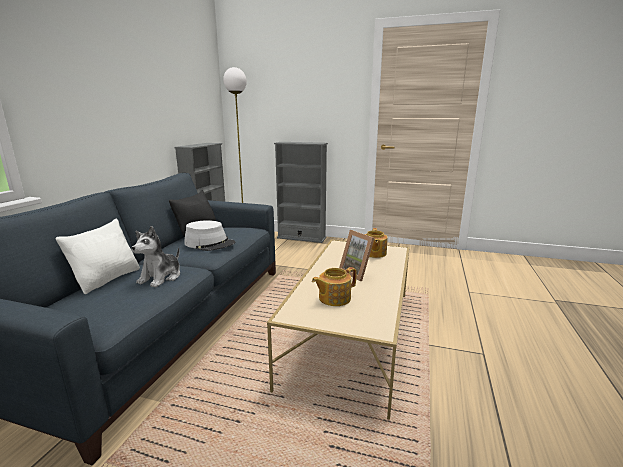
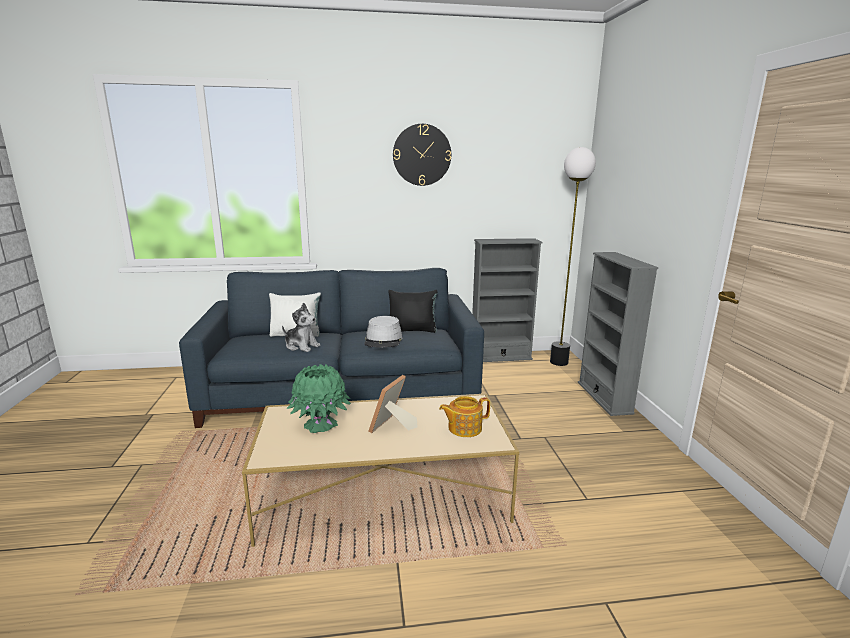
camera: 65 degrees right, 0 degrees up
(122, 59) = (422, 155): none -> wall clock
(161, 277) = (301, 346): plush toy -> plush toy turned 150 degrees counterclockwise
(333, 298) = (321, 425): teapot -> green vase

